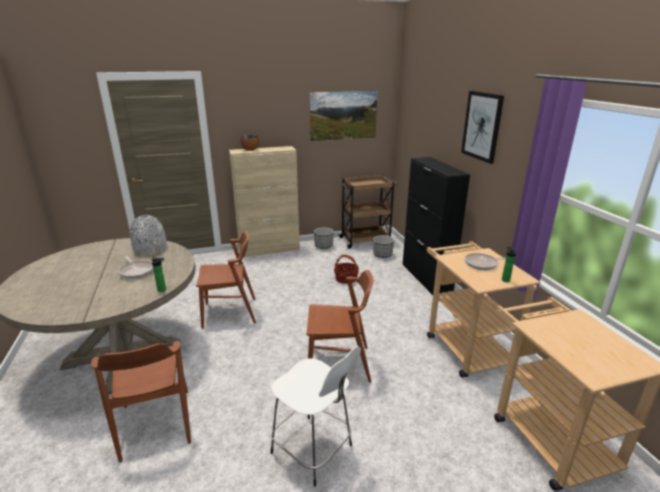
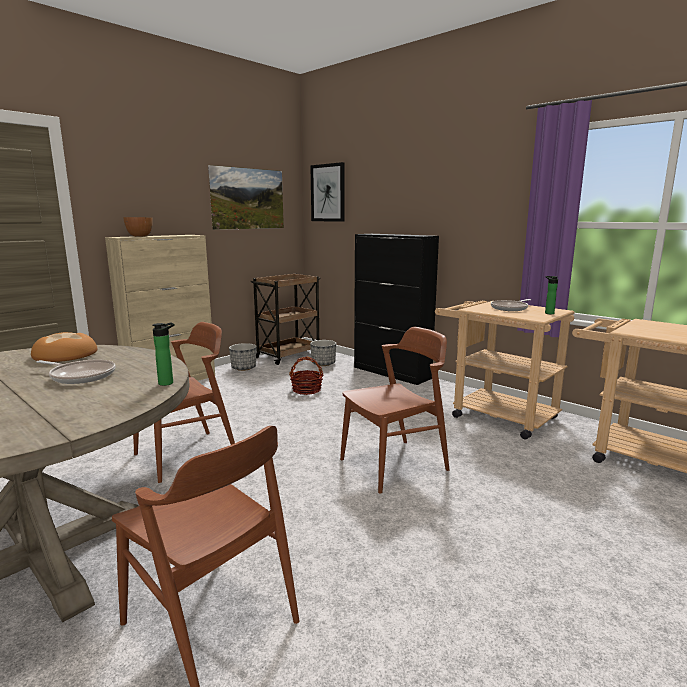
camera: 30 degrees left, 10 degrees down
(150, 249) = (66, 355): grey vase -> bread
(314, 450) = (472, 556): white stool -> none
(482, 126) = (446, 181): picture -> picture (328, 193)

